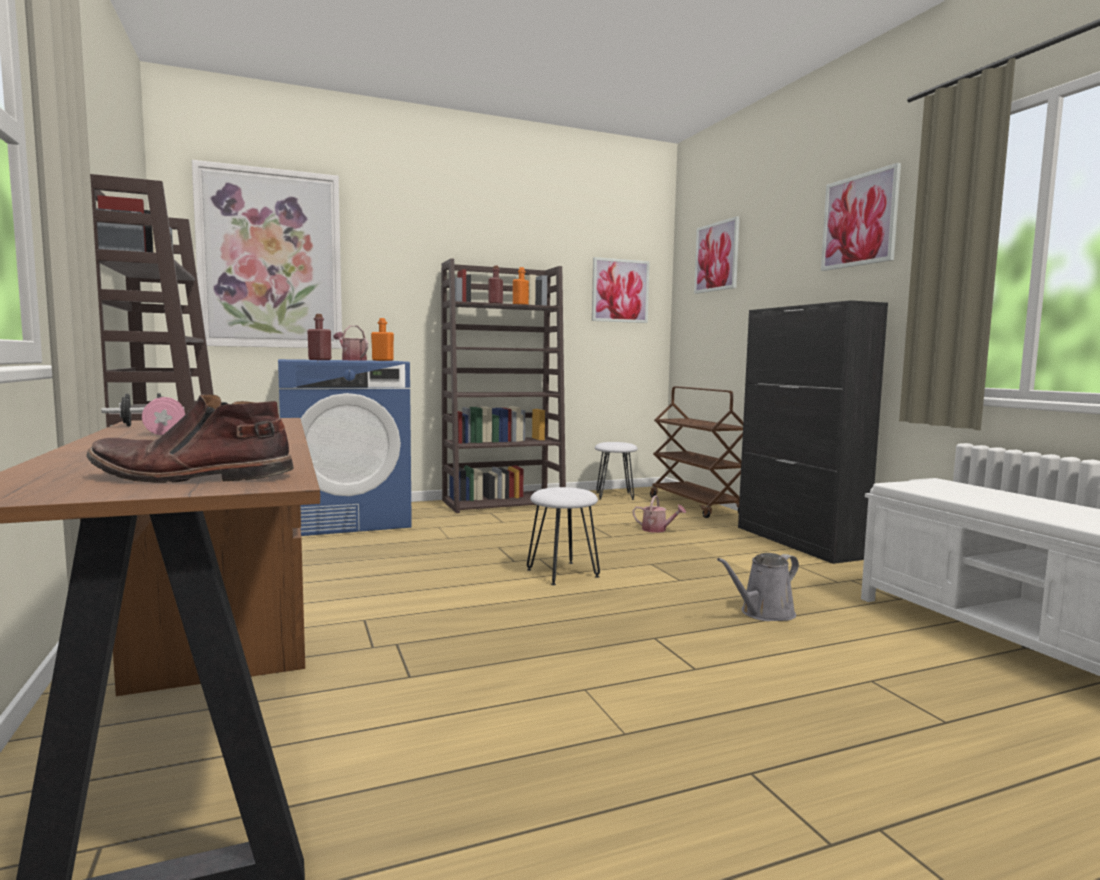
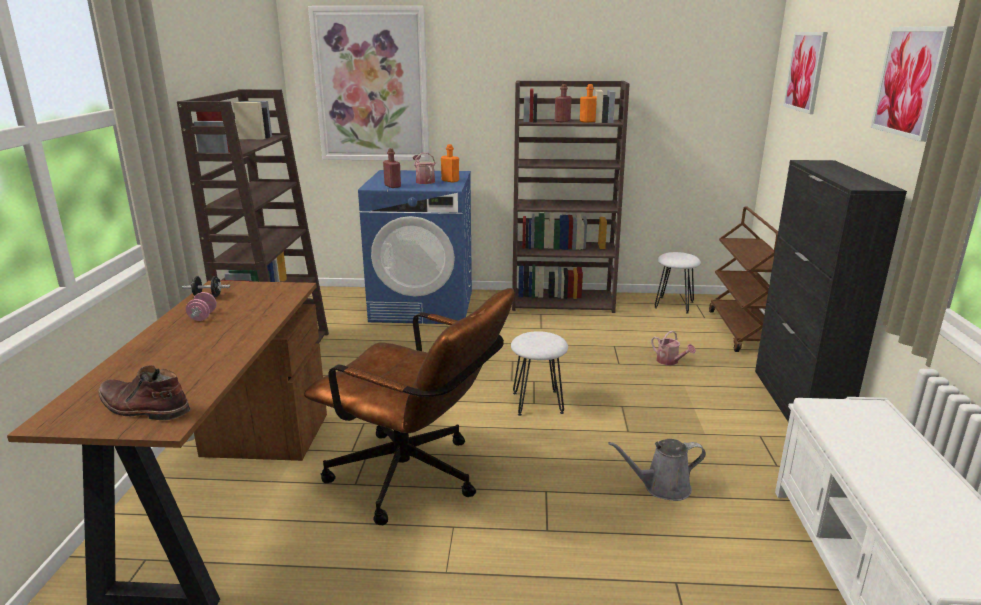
camera: 25 degrees right, 15 degrees up
(490, 656) = (416, 479): none -> brown office chair
(620, 291) = (706, 97): picture -> none

